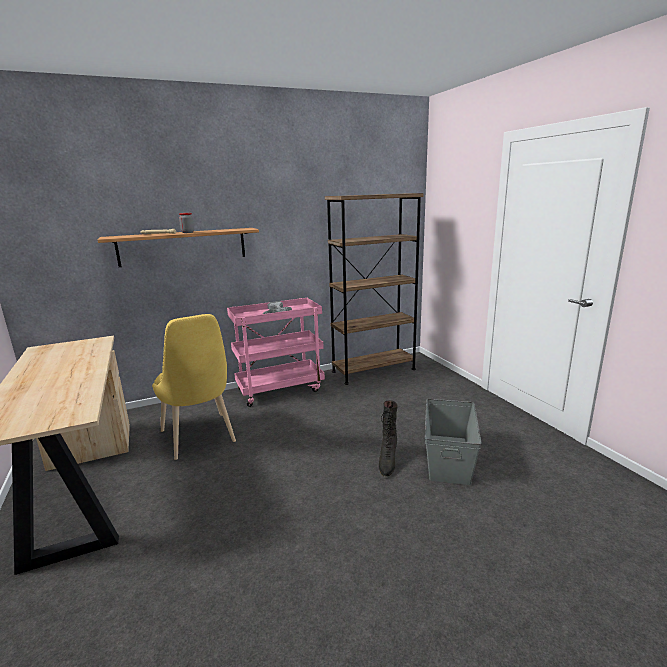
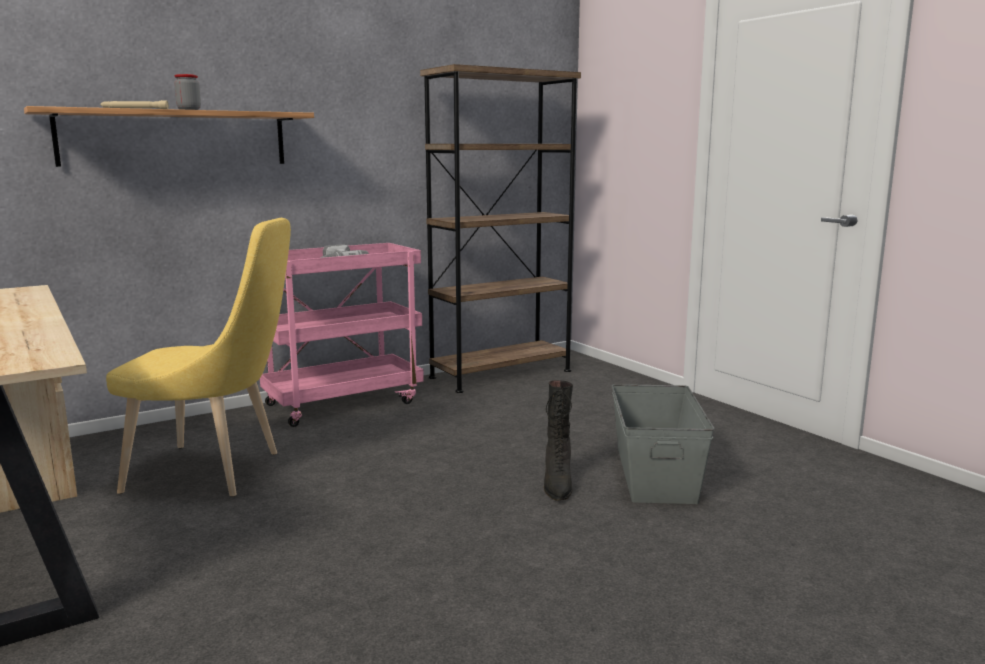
camera: 10 degrees left, 5 degrees down
(200, 439) = (214, 472): yellow chair -> yellow chair turned 45 degrees counterclockwise

